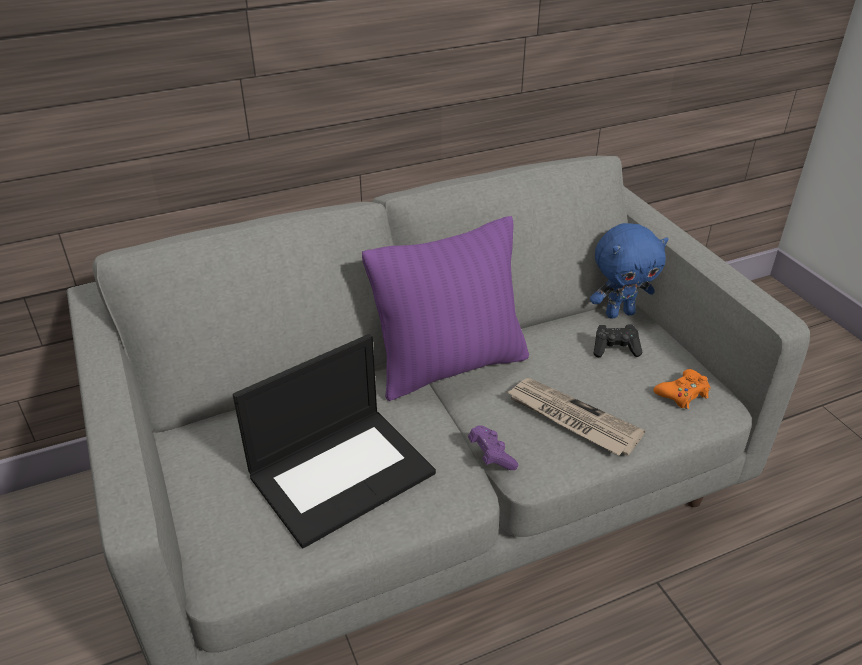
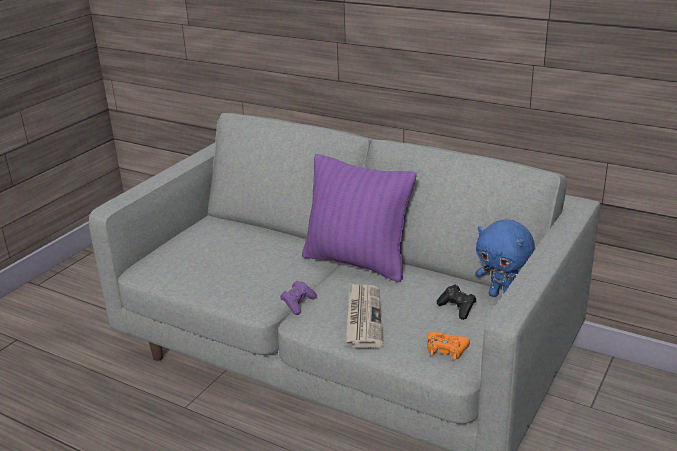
camera: 55 degrees right, 10 degrees down
(342, 472) = (234, 268): laptop -> none

